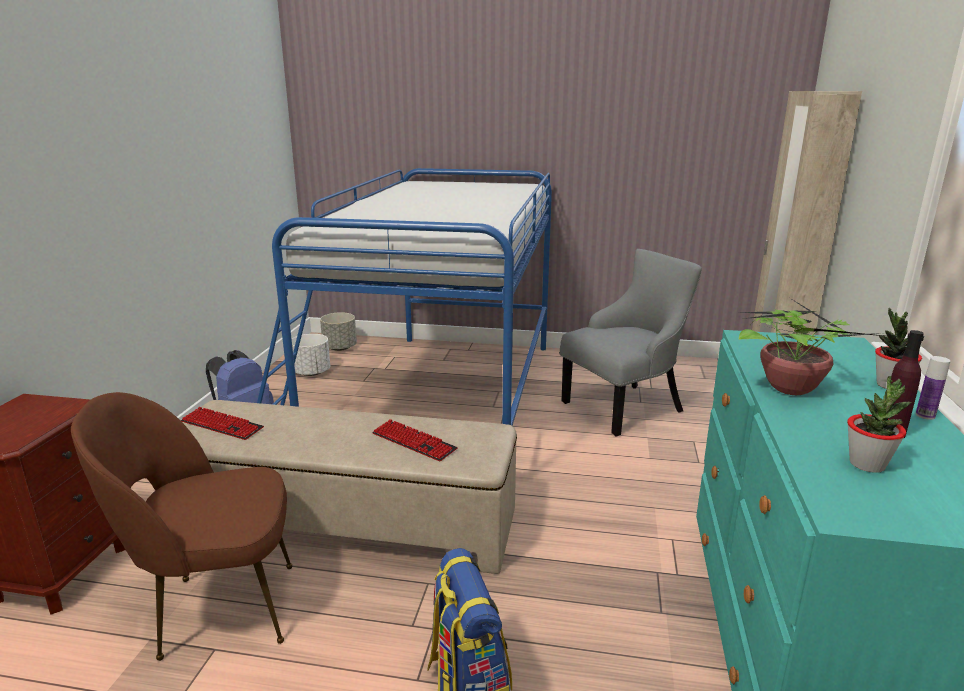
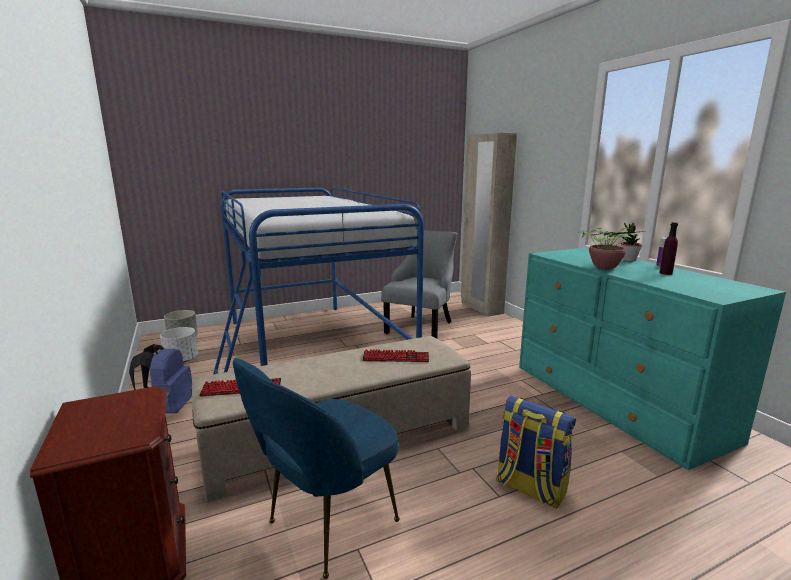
camera: 35 degrees left, 5 degrees down
(216, 611) = (325, 527): brown chair -> blue chair
(867, 464) = (684, 283): potted plant -> none

